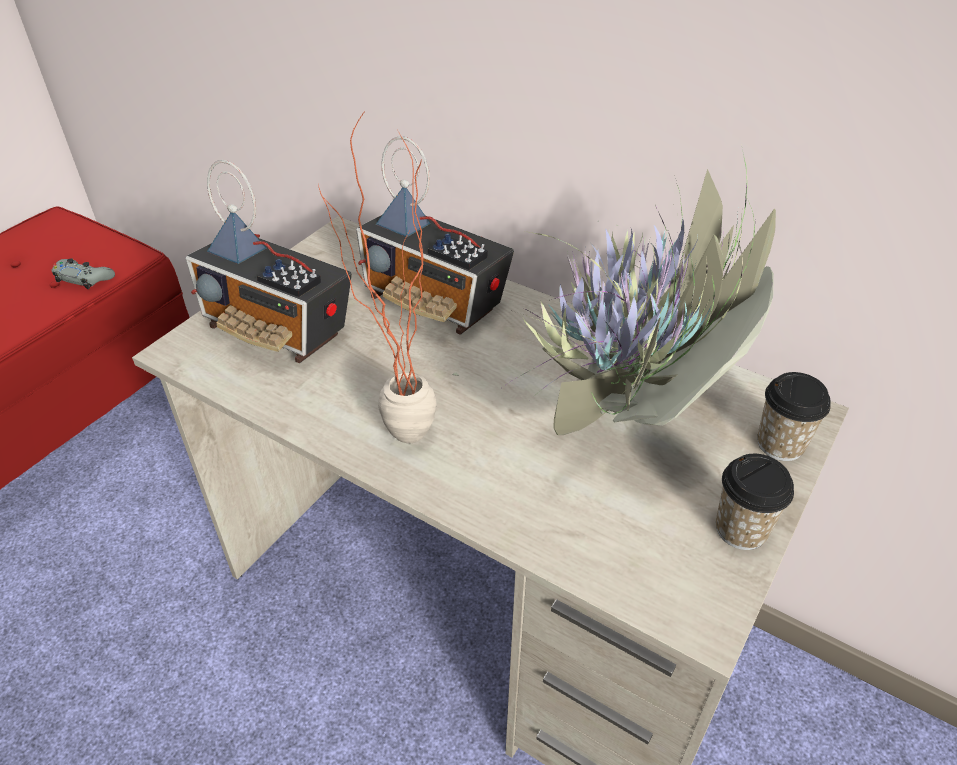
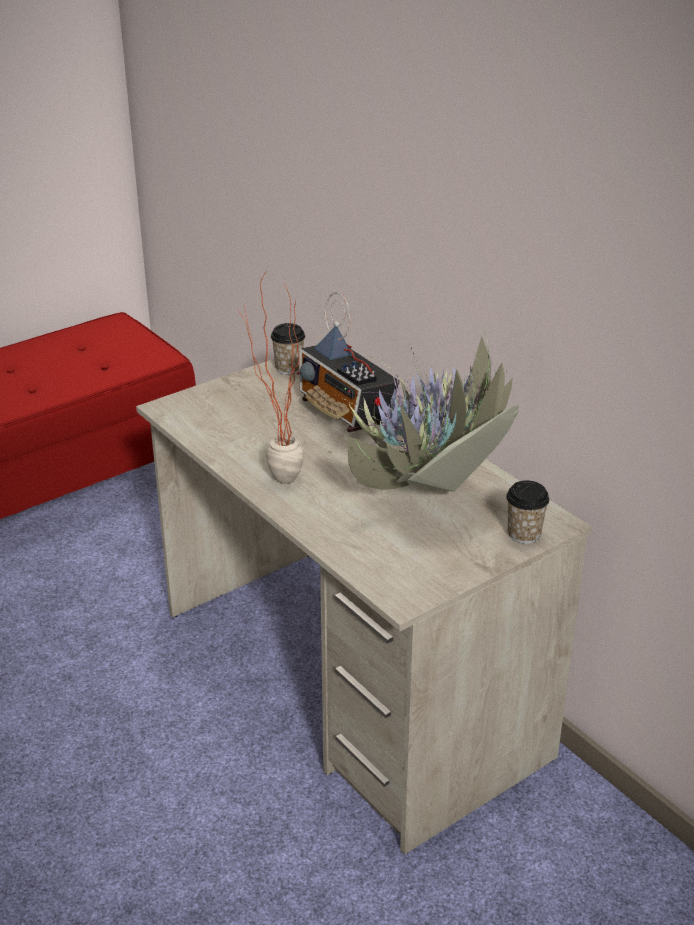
camera: 20 degrees right, 10 degrees down
(84, 279) = (126, 367): grey game controller -> none
(279, 330) = (233, 408): radio -> none
(741, 529) = (460, 567): cup -> cup (288, 368)

